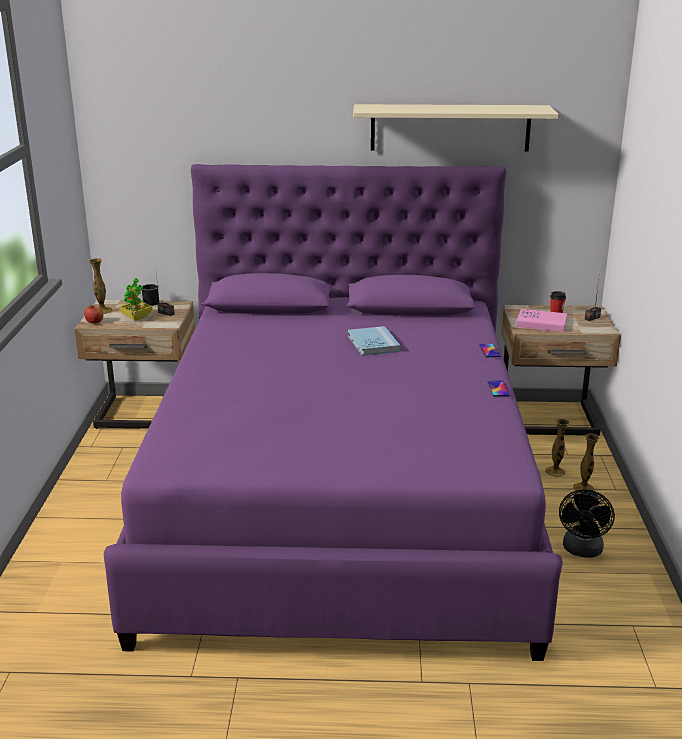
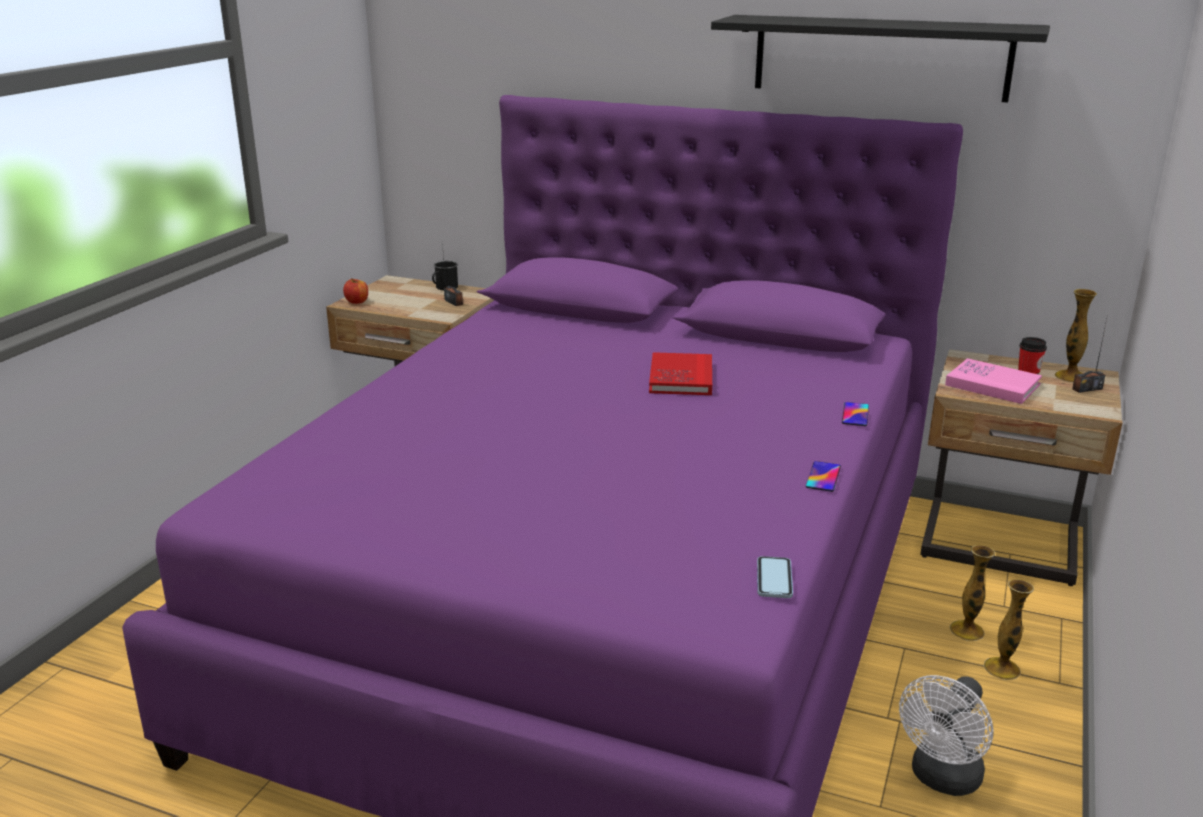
camera: 20 degrees right, 0 degrees up
(102, 311) = (379, 289): vase -> vase (1071, 376)
(137, 317) = (412, 303): potted plant -> none
(373, 343) = (681, 378): blue book -> red book
(450, 127) = (880, 57): beige shelf -> black shelf
(513, 446) = (774, 579): none -> phone
(582, 551) = (942, 779): black fan -> white fan

